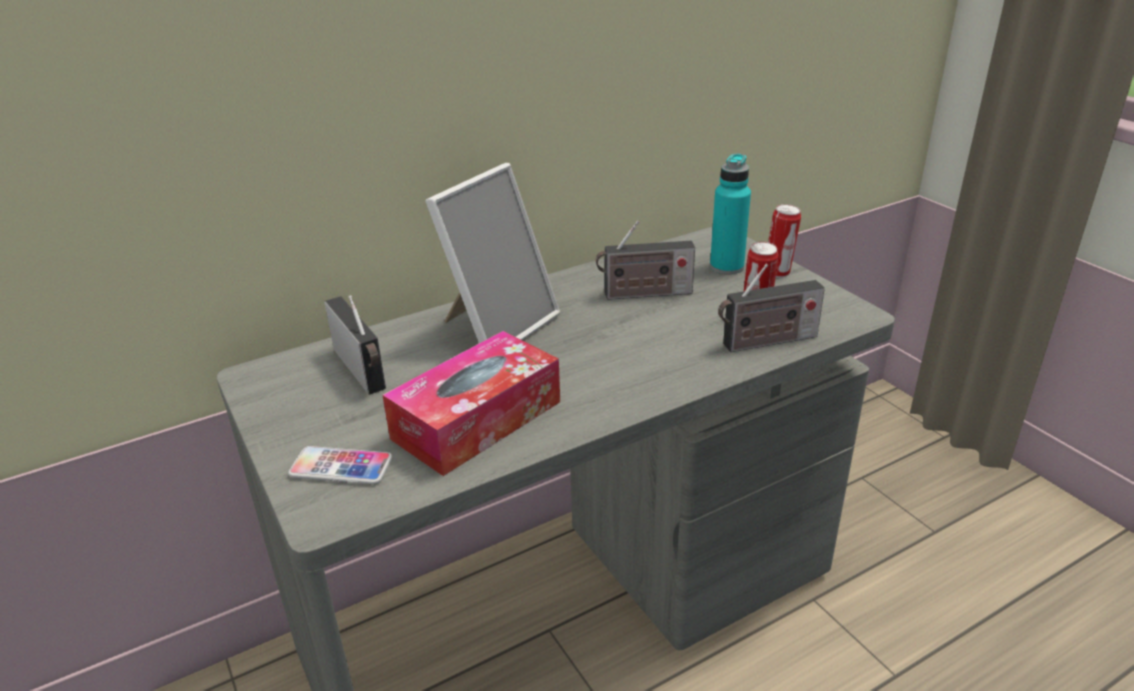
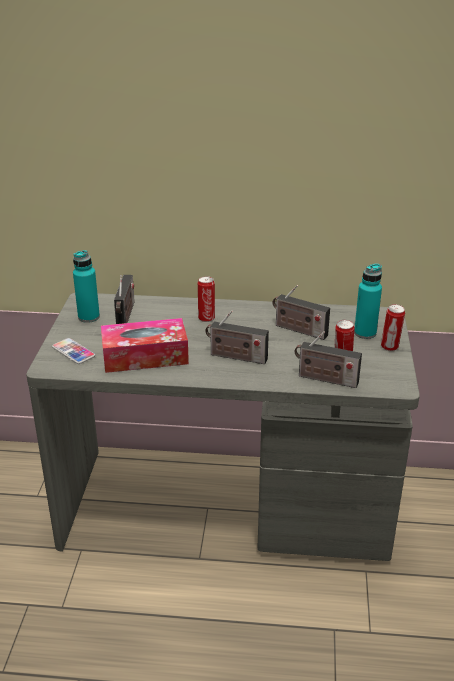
camera: 35 degrees right, 0 degrees up
(299, 399) = (89, 317): none -> turquoise bottle
(497, 326) = (206, 318): picture frame -> can
(613, 362) = (235, 357): none -> radio

